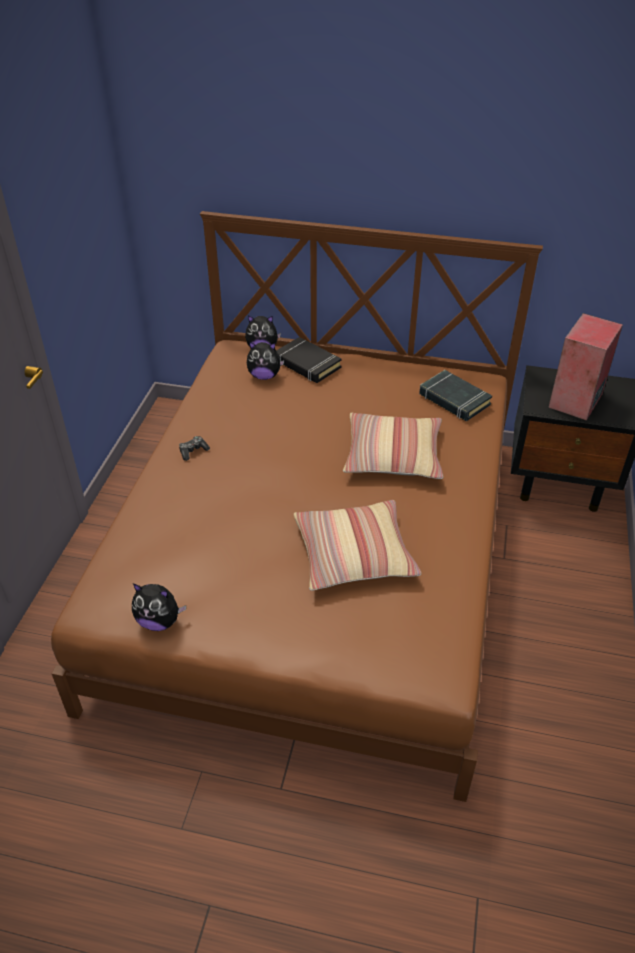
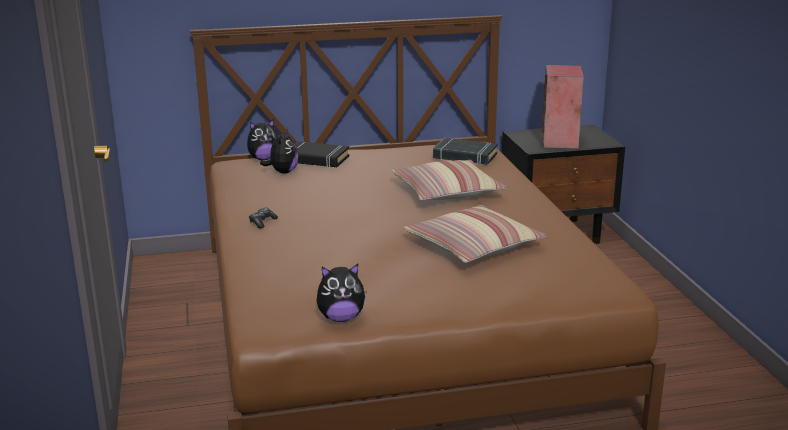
camera: 25 degrees left, 20 degrees down
(264, 376) = (283, 172): plush toy -> plush toy turned 60 degrees counterclockwise

